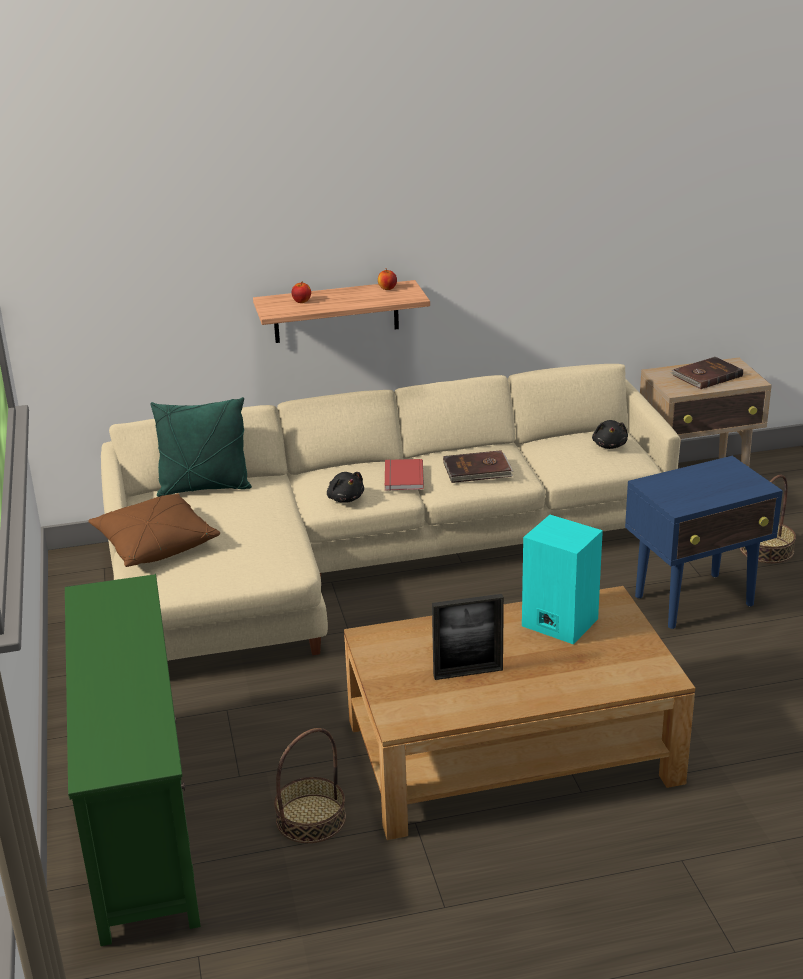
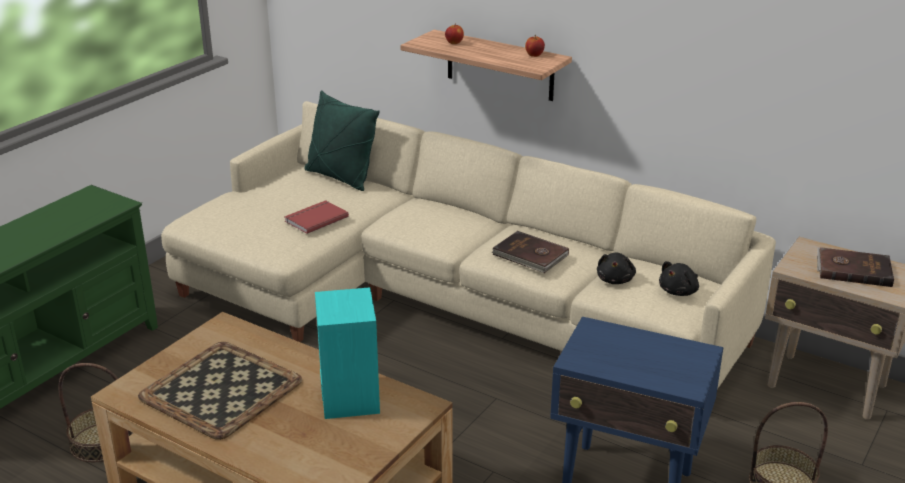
camera: 45 degrees right, 0 degrees up
(155, 545) = (242, 198): brown pillow -> none
(345, 498) = (405, 228): black plush toy -> black plush toy (615, 280)
(402, 477) = (470, 233): red book -> red book (315, 218)
(468, 673) = (223, 389): picture frame -> tray

